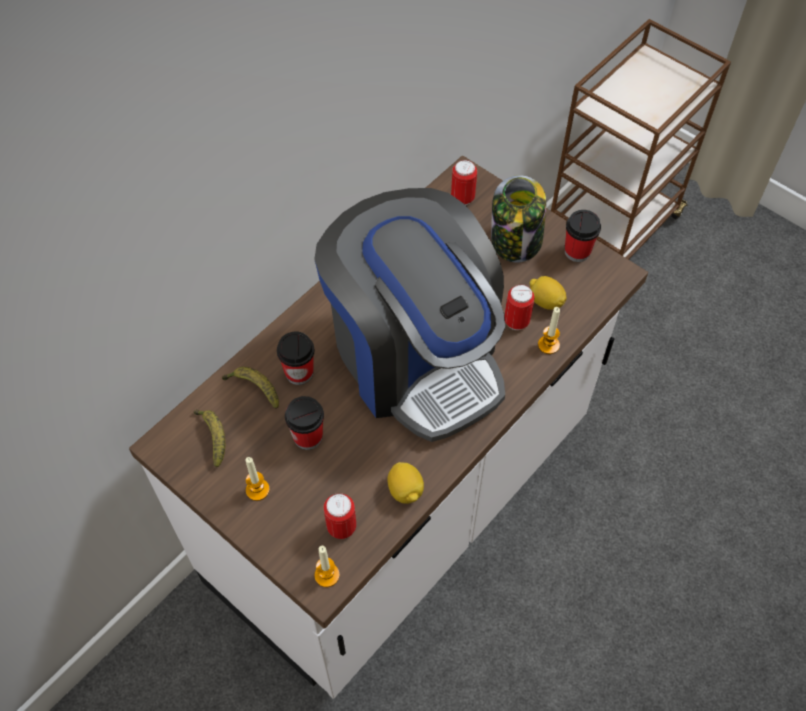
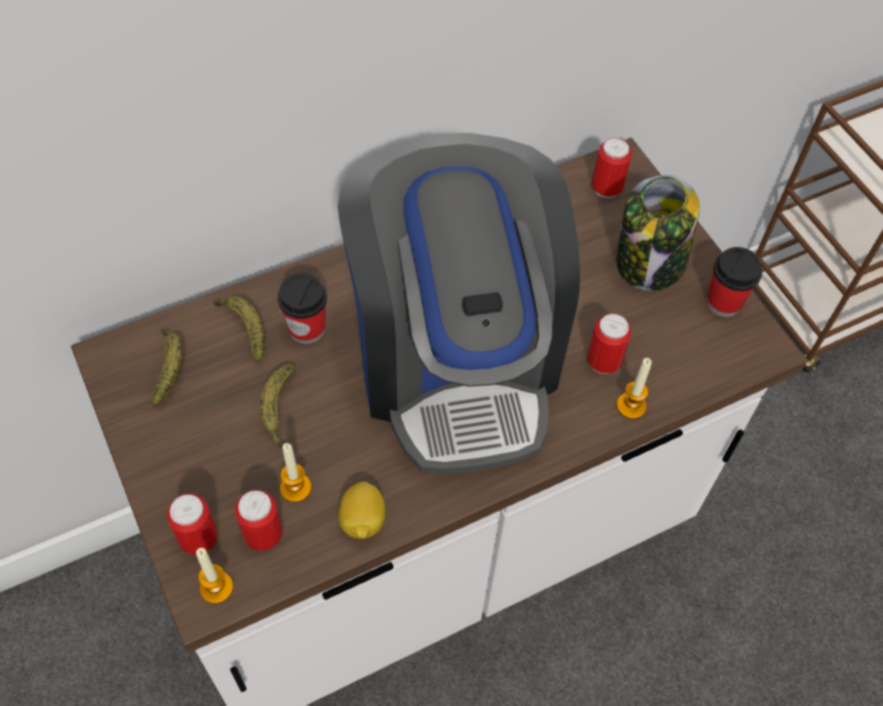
camera: 20 degrees right, 0 degrees up
(257, 490) = (188, 450): candle -> candle (295, 488)
(297, 547) = (199, 539): none -> can
(308, 436) = (278, 409): cup -> banana
(545, 301) = (652, 350): lemon -> none

